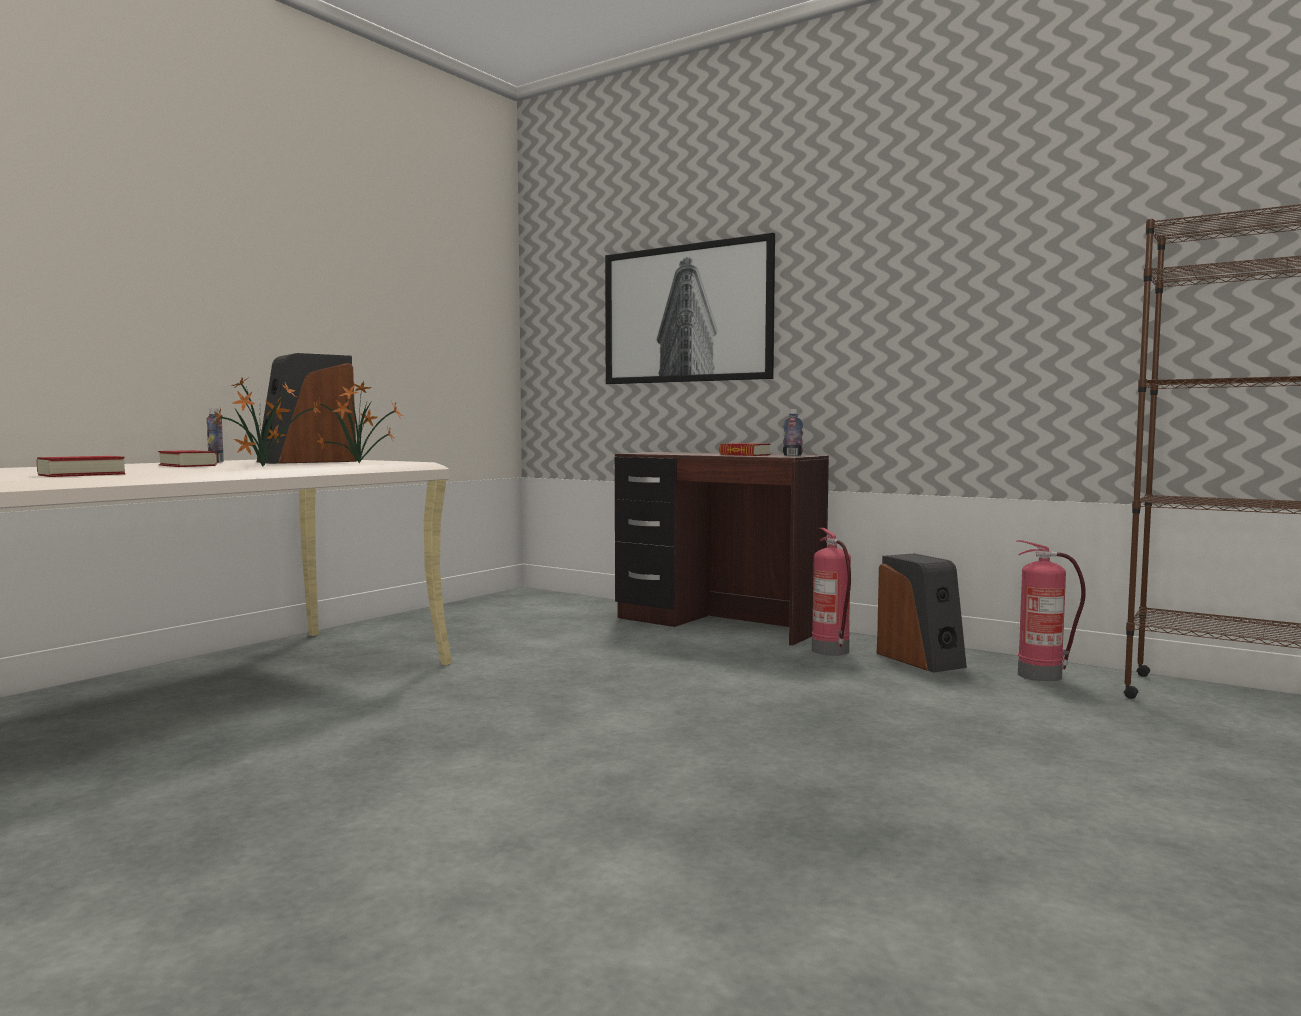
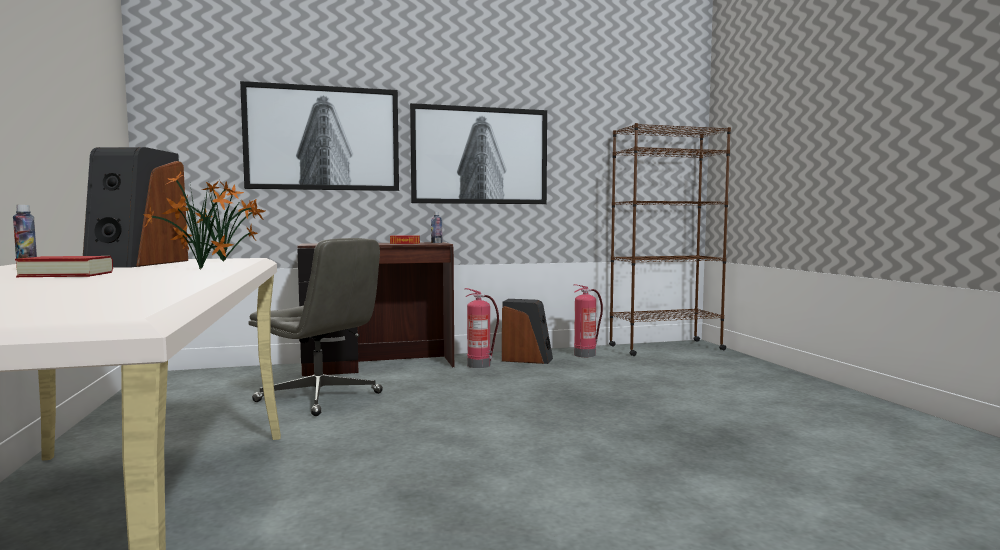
camera: 50 degrees left, 0 degrees up
(81, 474) = (143, 290): book -> none
(573, 641) = (320, 397): none -> grey office chair
(893, 316) = (480, 156): none -> picture

